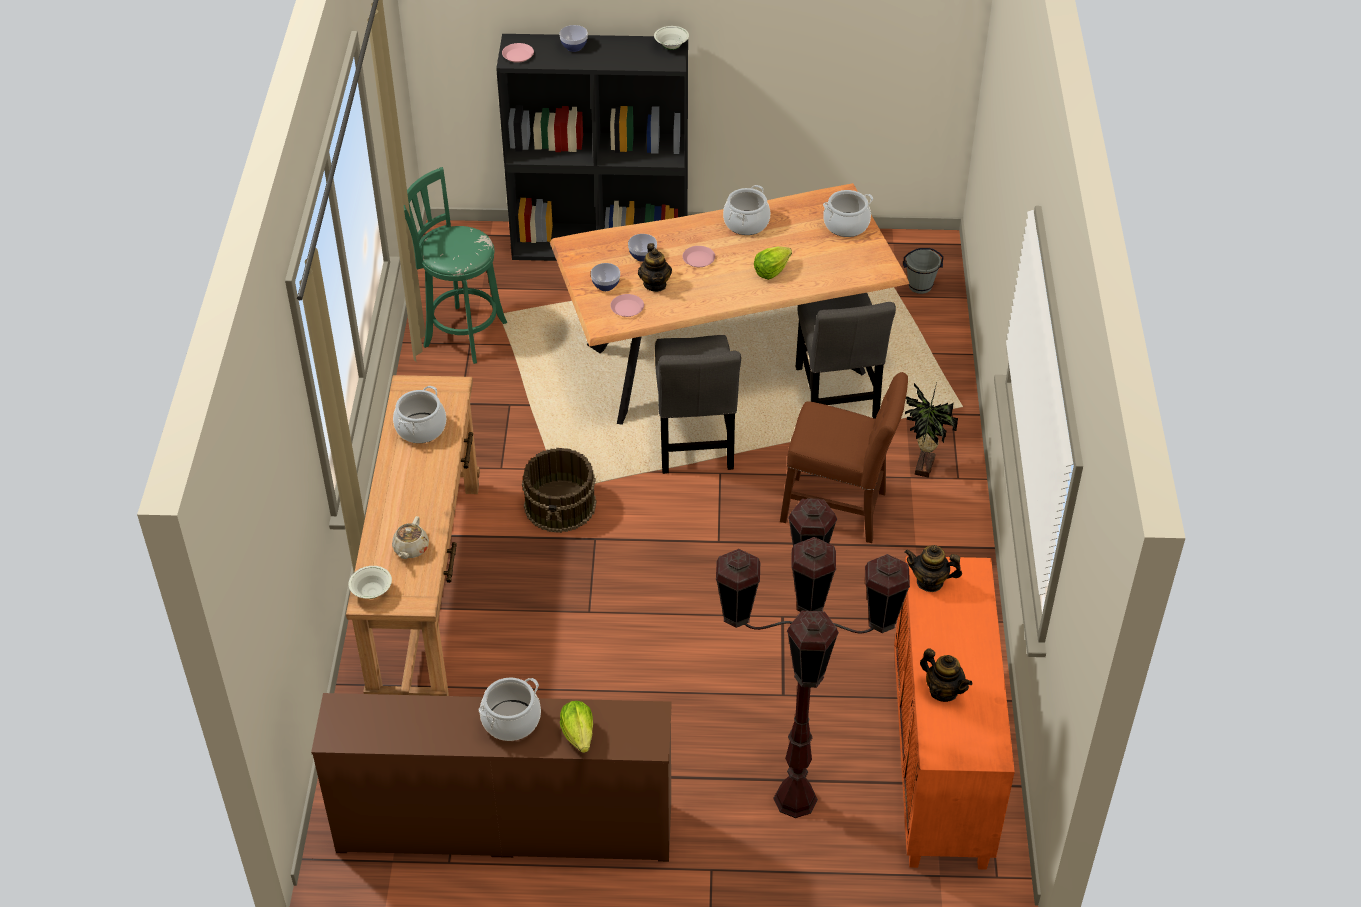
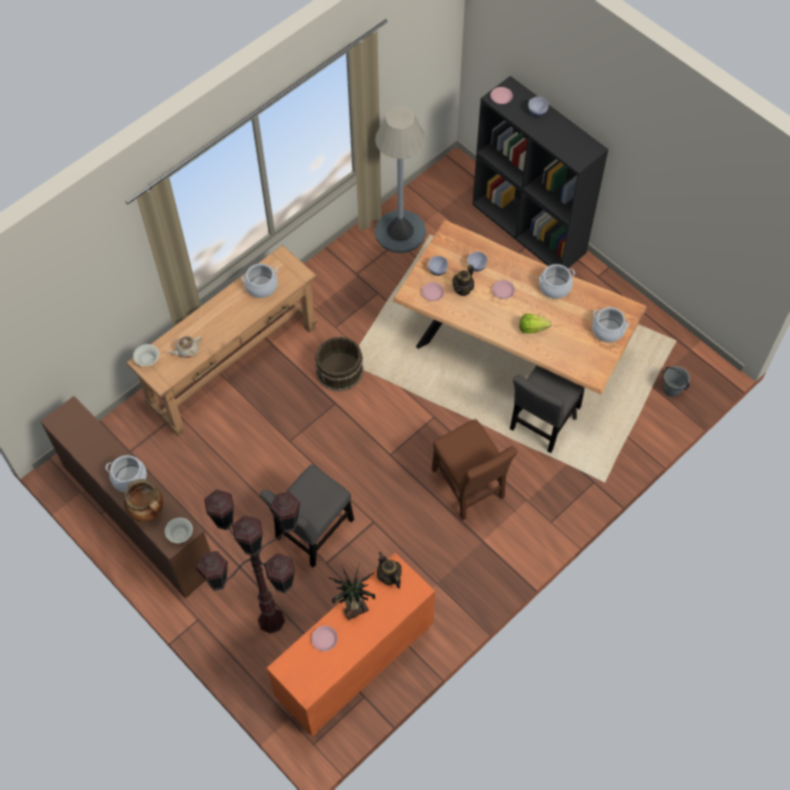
camera: 45 degrees right, 15 degrees up
(461, 333) = (400, 231): green stool -> grey floor lamp
(578, 734) = (148, 511): lettuce -> cooking pot
(671, 47) = (590, 150): white bowl -> white bowl (180, 534)
(694, 443) = (441, 389): grey chair -> grey chair (312, 532)
(922, 466) = (540, 499): potted plant -> potted plant (354, 609)
(943, 691) = (324, 639): teapot -> pink plate

